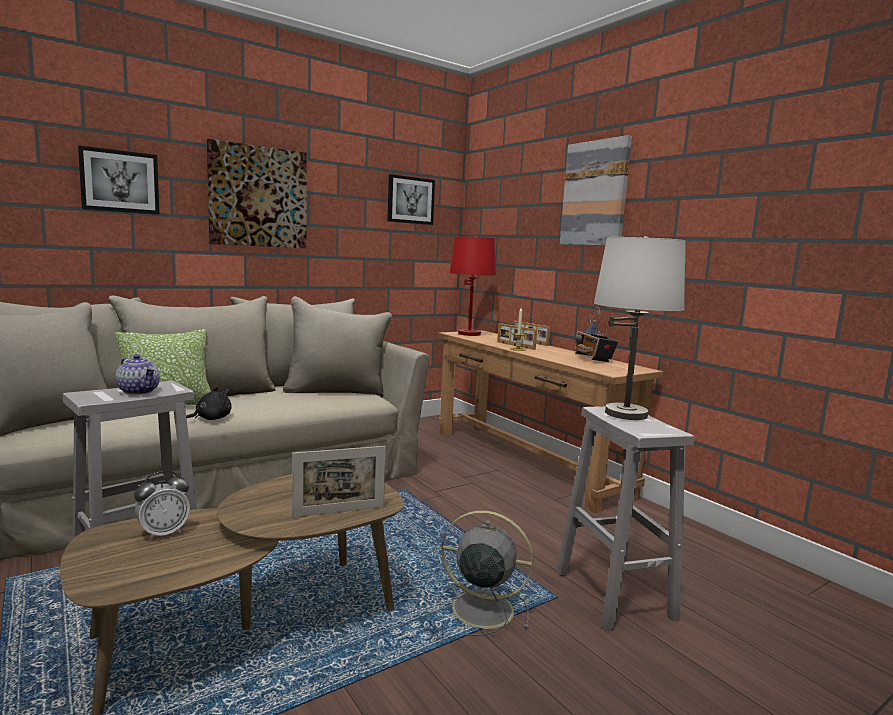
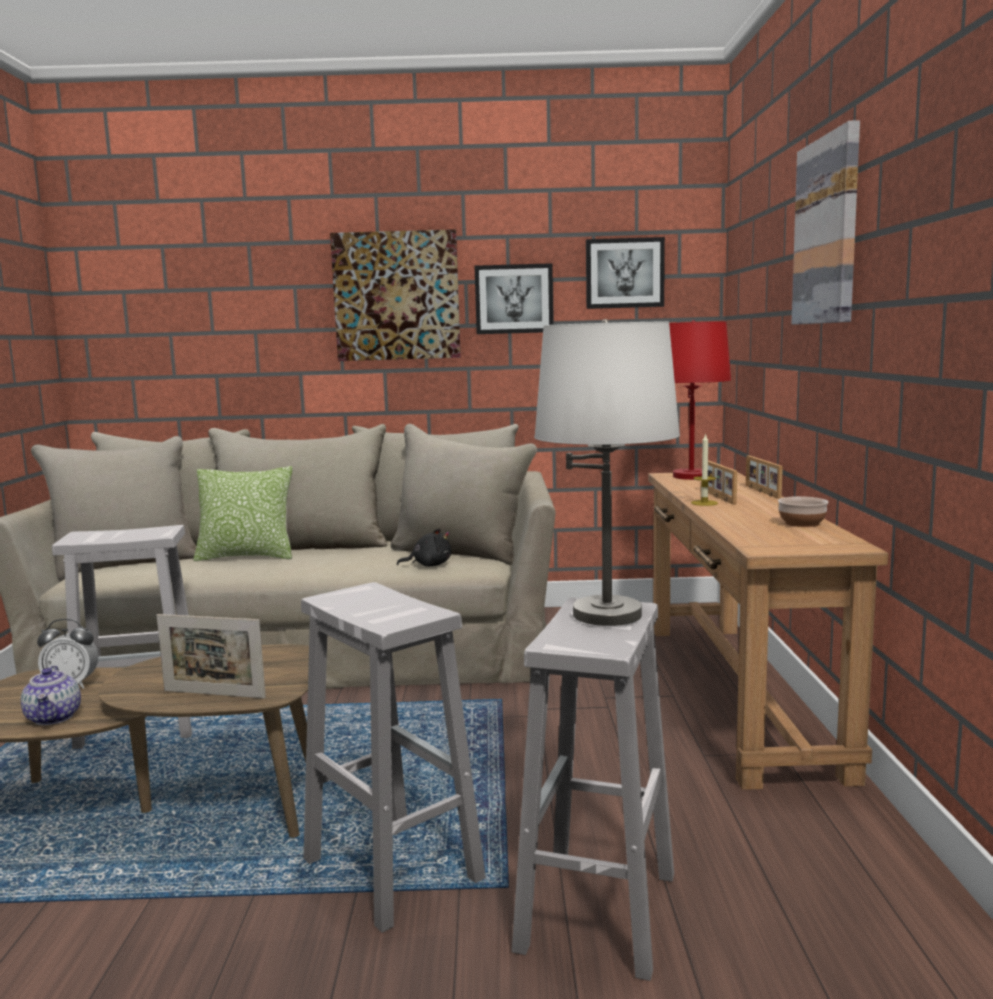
camera: 35 degrees right, 0 degrees up
(120, 181) = (240, 298): picture -> picture (514, 299)
(139, 391) = (129, 534): teapot -> teapot (54, 718)
(211, 419) = (262, 573): black plush toy -> black plush toy (429, 565)
(479, 608) = (390, 868): grey fan -> white stool
(593, 358) = (802, 523): radio -> bowl

